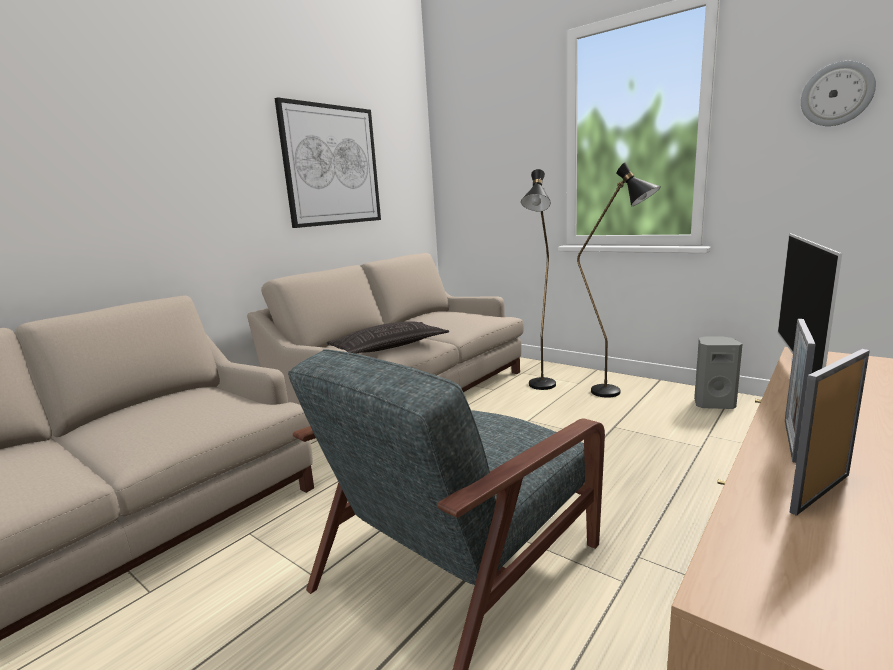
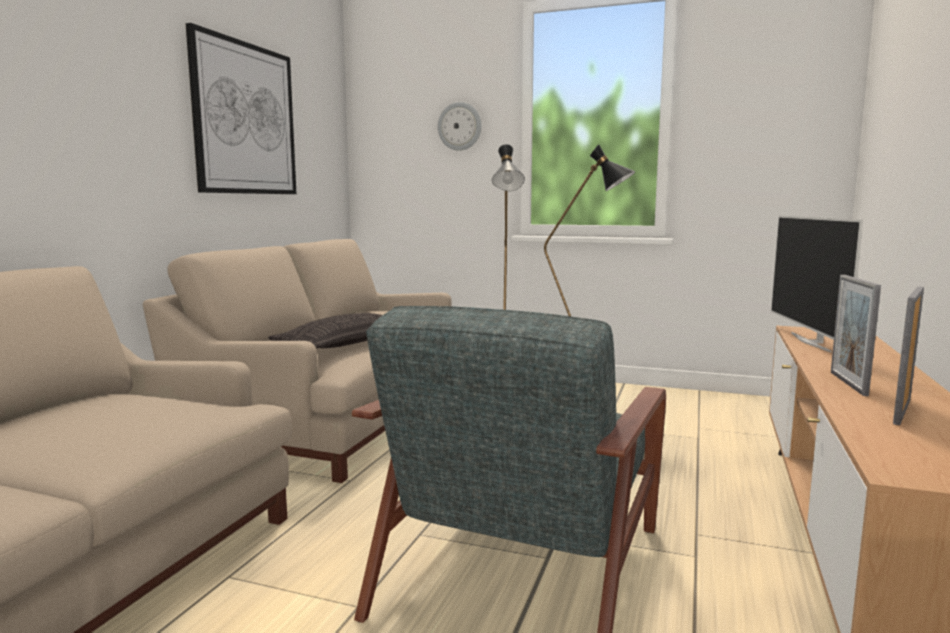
camera: 20 degrees left, 5 degrees down
(713, 404) = (687, 401): grey speaker -> none
(836, 94) = (782, 98): wall clock -> wall clock (460, 126)

